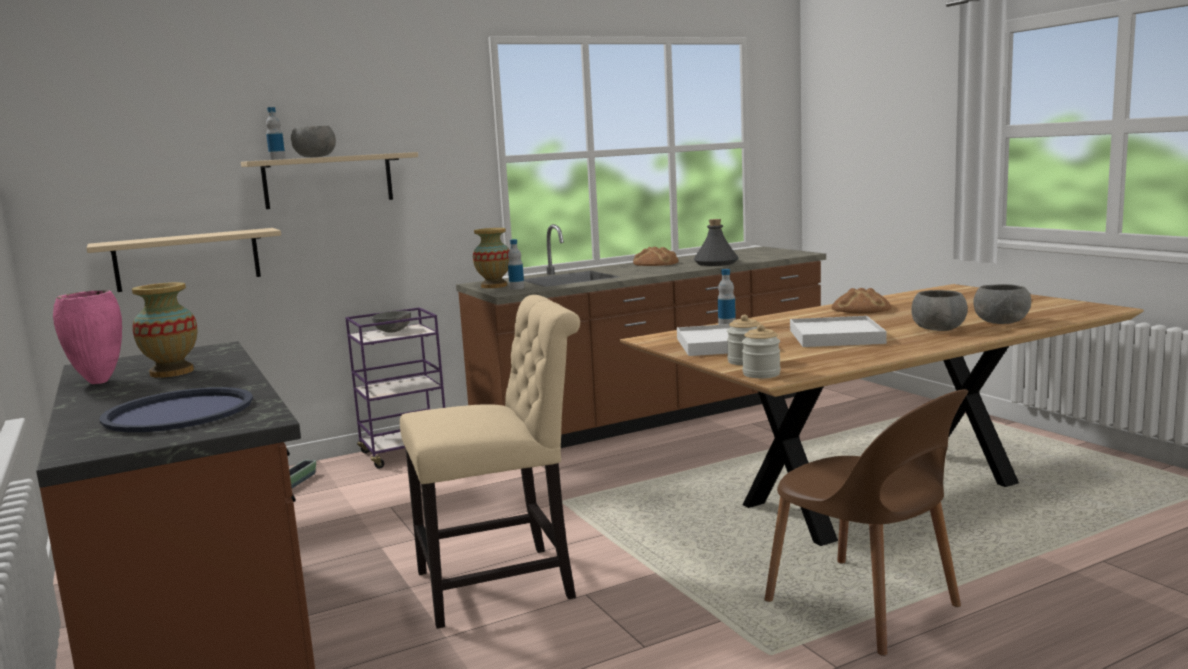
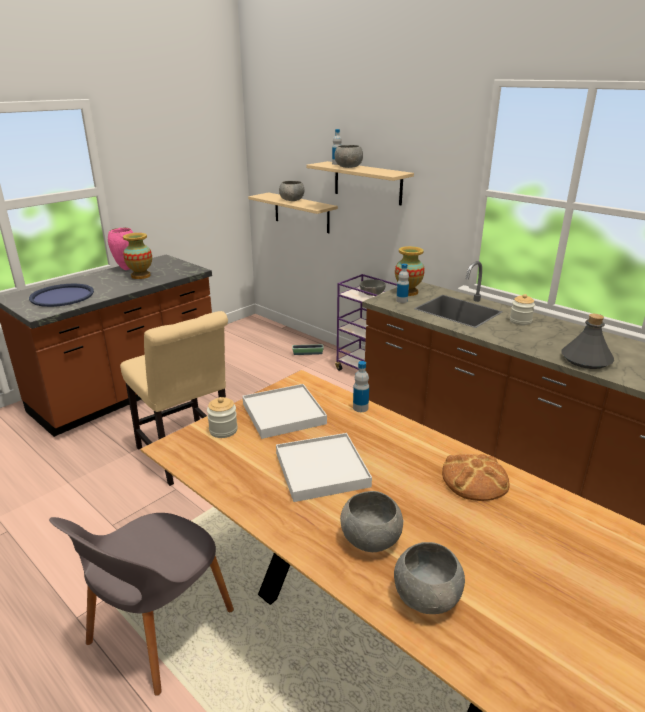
camera: 70 degrees right, 15 degrees up
(186, 236) = (291, 200): none -> grey bowl
(655, 263) = (564, 331): bread -> none
(761, 374) = (181, 441): jar -> jar (520, 321)
(865, 606) = (158, 629): brown chair -> grey chair

